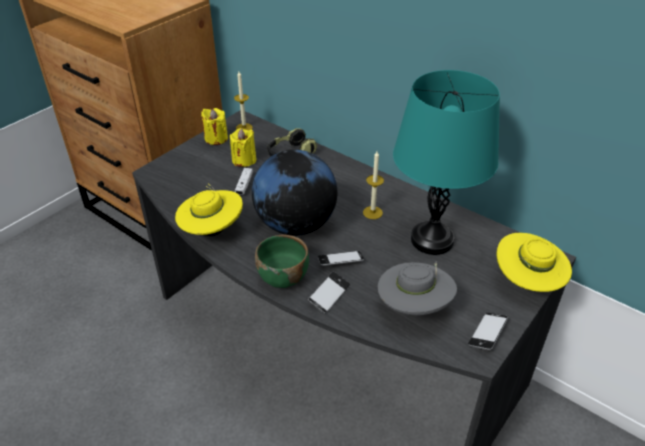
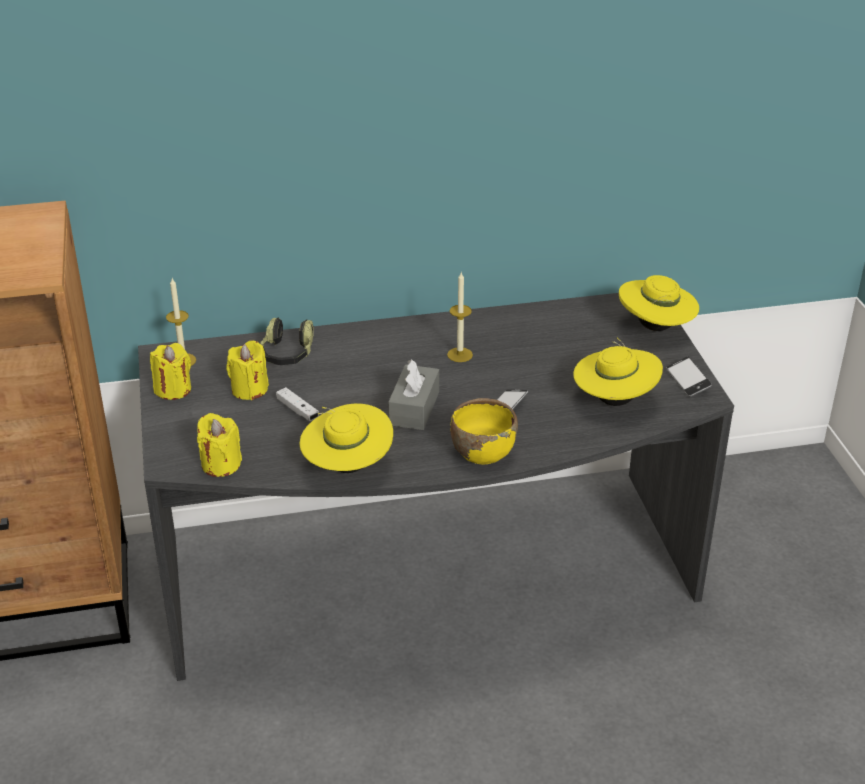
camera: 50 degrees left, 5 degrees down
(168, 187) = (221, 464): none -> yellow candle
(283, 277) = (482, 453): green bowl -> yellow bowl
(296, 225) = (414, 408): globe -> grey tissue box
(329, 295) = (542, 438): phone -> none
(413, 307) = (614, 400): grey hat -> yellow hat
(432, 240) = (543, 344): turquoise table lamp -> none

